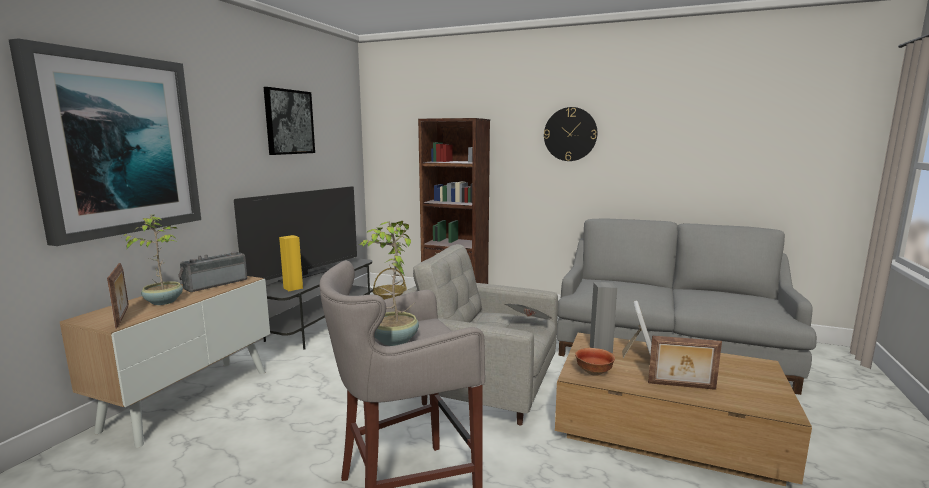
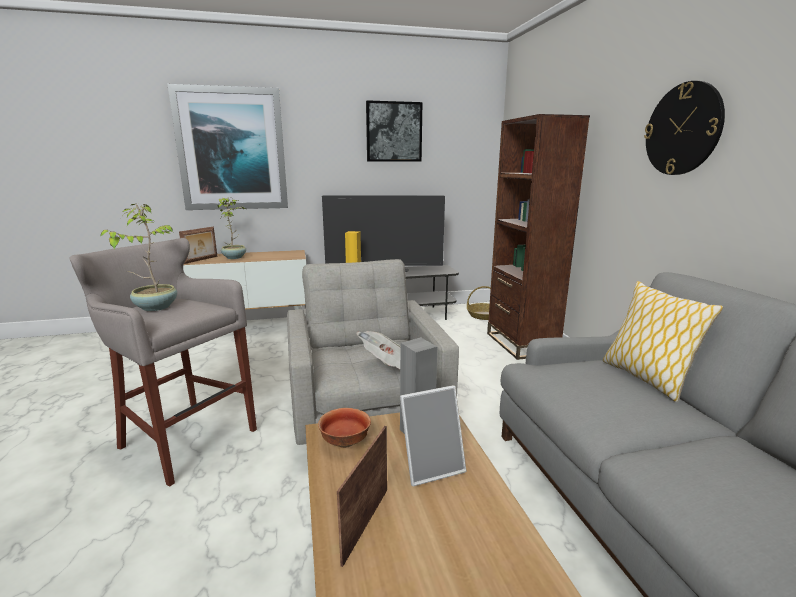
camera: 55 degrees right, 5 degrees up
(215, 284) = (278, 255): radio -> none
(618, 280) = (646, 378): none -> pillow
(681, 386) = (364, 523): picture frame -> picture frame turned 45 degrees clockwise

